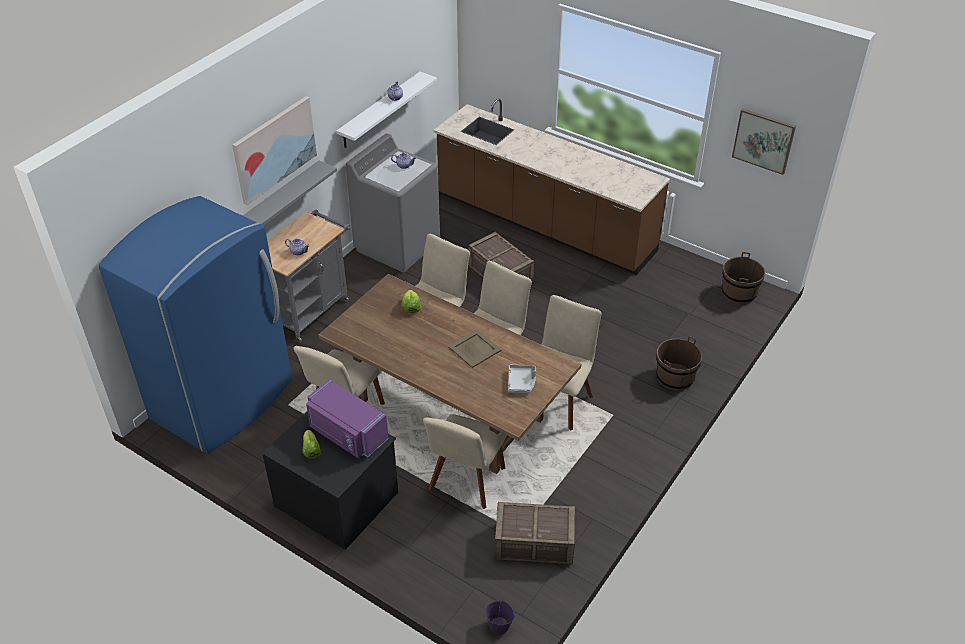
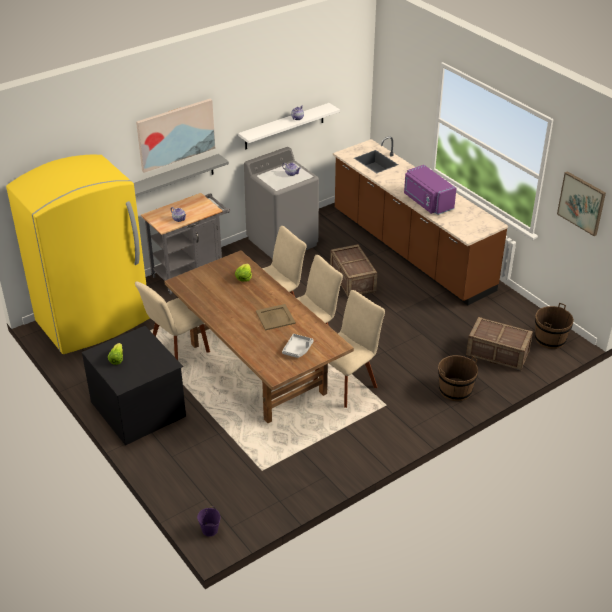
camera: 20 degrees right, 5 degrees down
(224, 400) = (94, 321): blue fridge -> yellow fridge
(347, 434) = (148, 354): purple microwave -> purple microwave (427, 202)
(466, 482) = (241, 423): beige chair -> none
(534, 543) = (269, 481): crate -> crate (498, 353)

